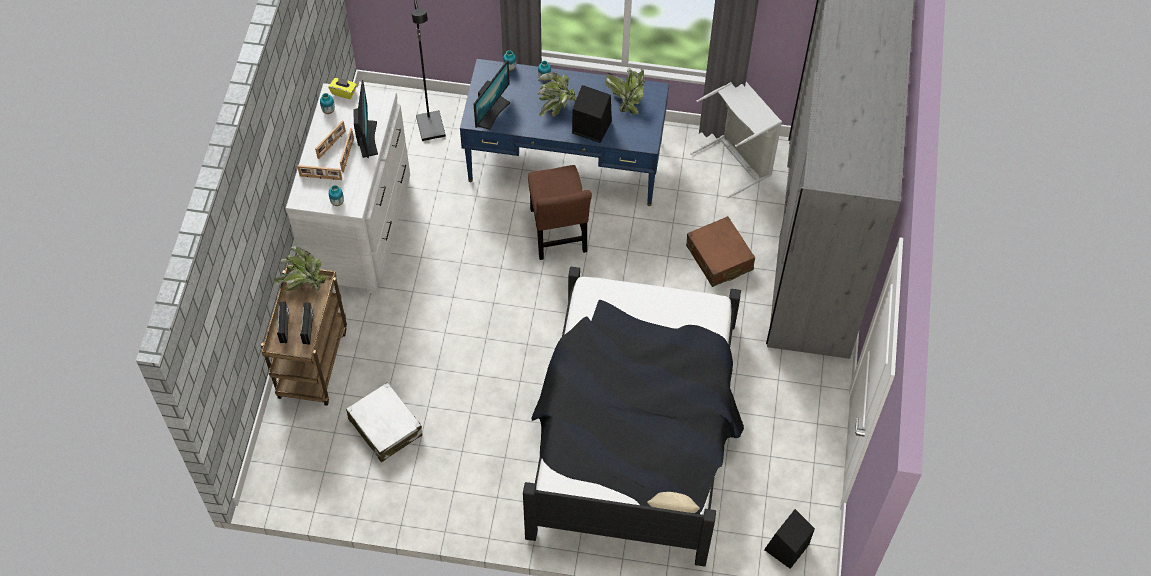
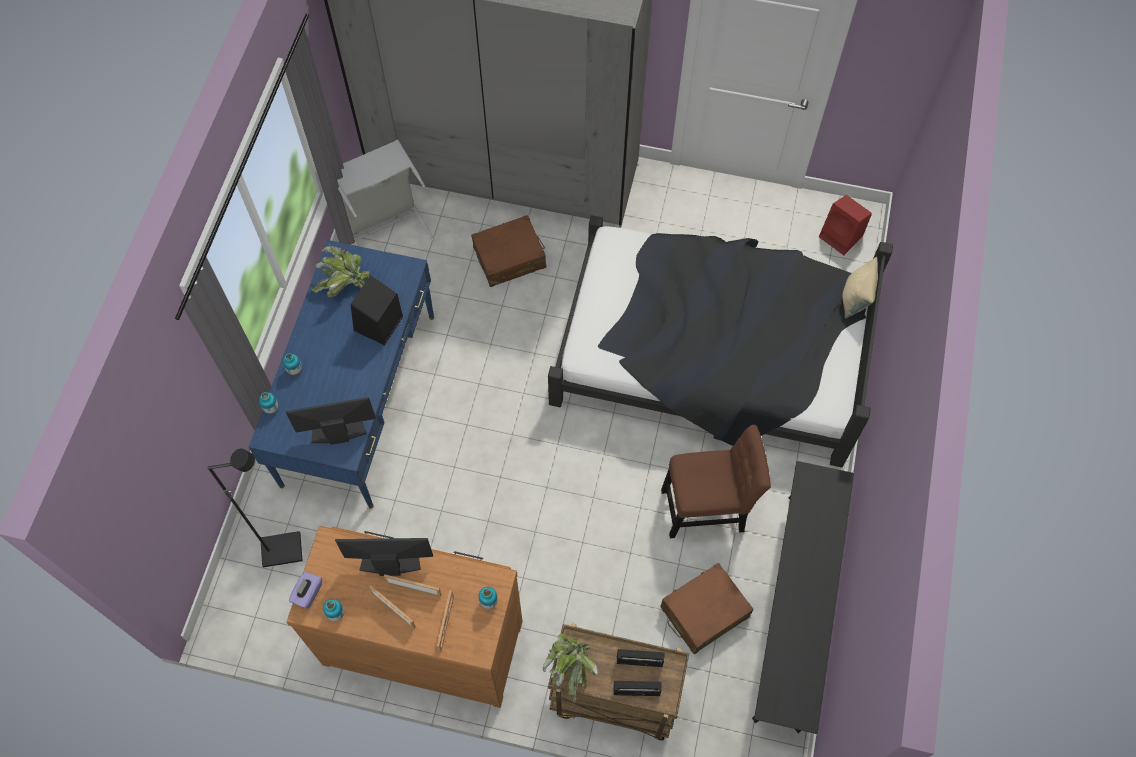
camera: 85 degrees left, 5 degrees up
(344, 92) = (307, 593): yellow tissue box -> purple tissue box
(361, 227) = (423, 638): white dresser -> brown dresser
(385, 427) = (704, 612): white suitcase -> brown suitcase
(389, 499) = (795, 609): none -> black bench
(491, 112) = (338, 432): monitor -> monitor turned 45 degrees counterclockwise
(557, 105) = (339, 359): potted plant -> none
(558, 234) = (460, 413): brown chair -> brown chair (707, 508)
(786, 548) = (841, 237): black speaker -> red speaker

